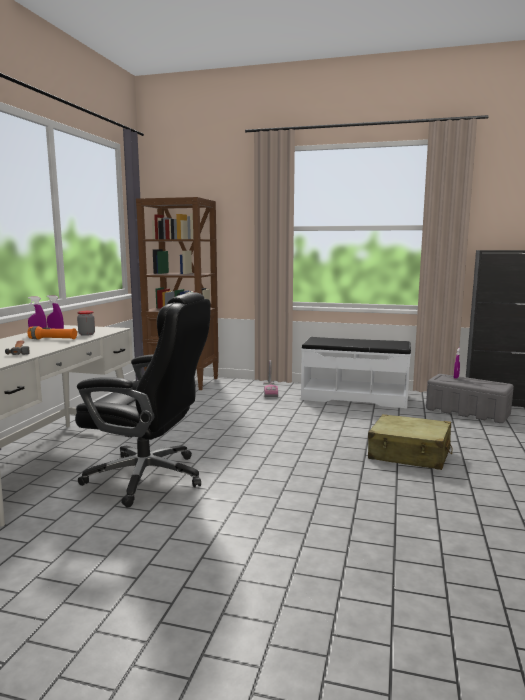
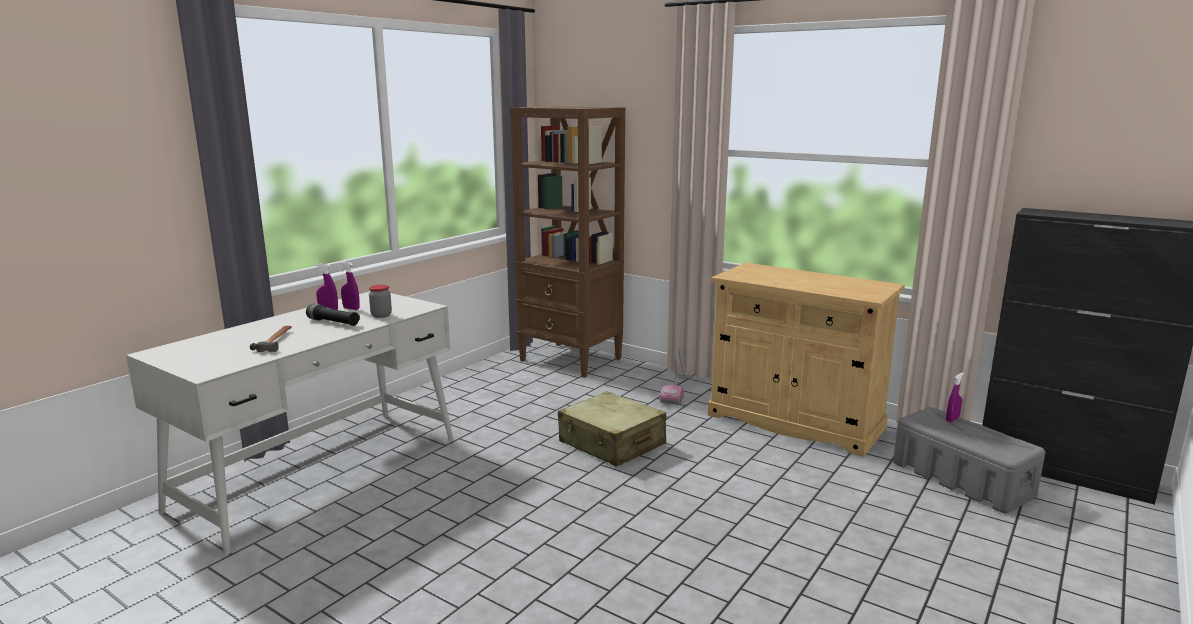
camera: 20 degrees right, 5 degrees up
(53, 339) = (333, 322): orange flashlight -> black flashlight
(148, 477) = (420, 516): black office chair -> none
(354, 397) = (794, 421): white bench -> beige cabinet
(409, 454) = (795, 547): beige suitcase -> beige suitcase (612, 443)

